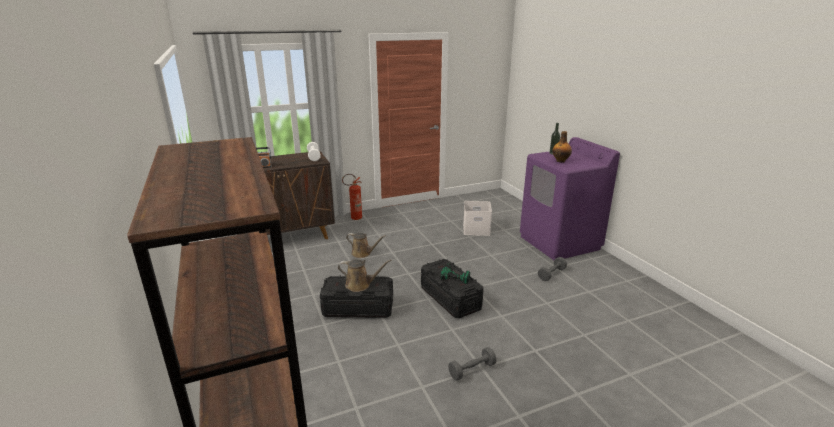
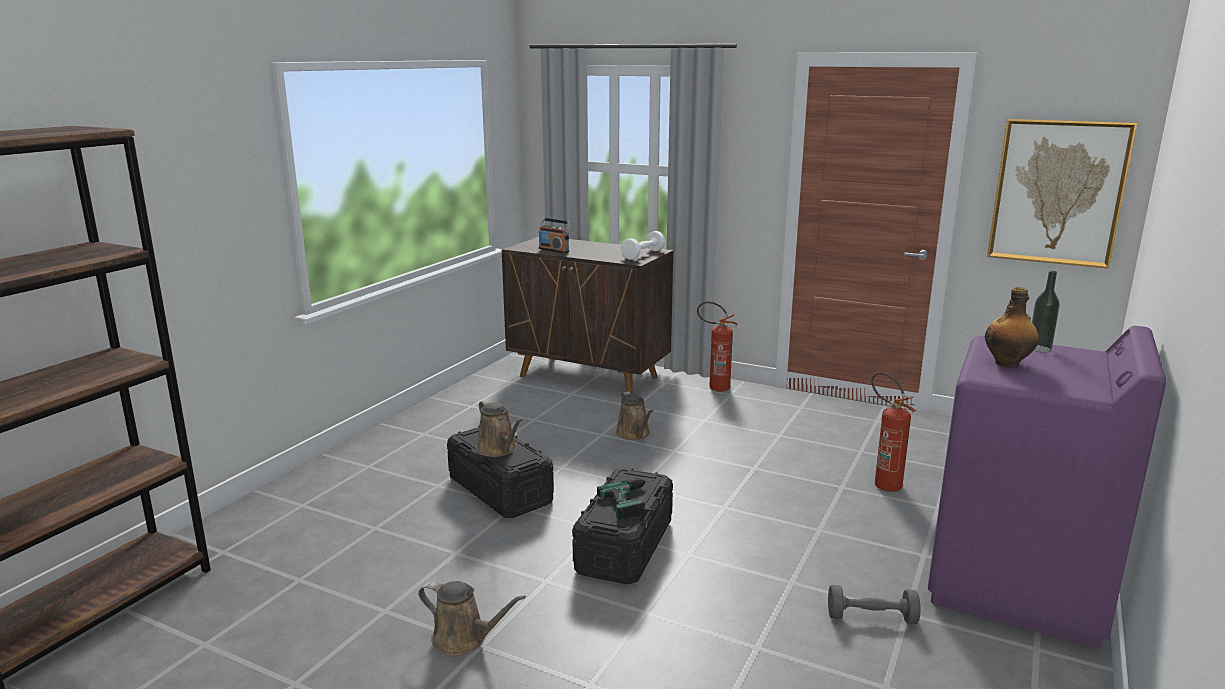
camera: 50 degrees right, 5 degrees down
(472, 370) = (464, 639): grey dumbbell -> brown watering can
(477, 229) = (882, 483): white storage box -> fire extinguisher
(481, 91) = (1058, 192): none -> picture

